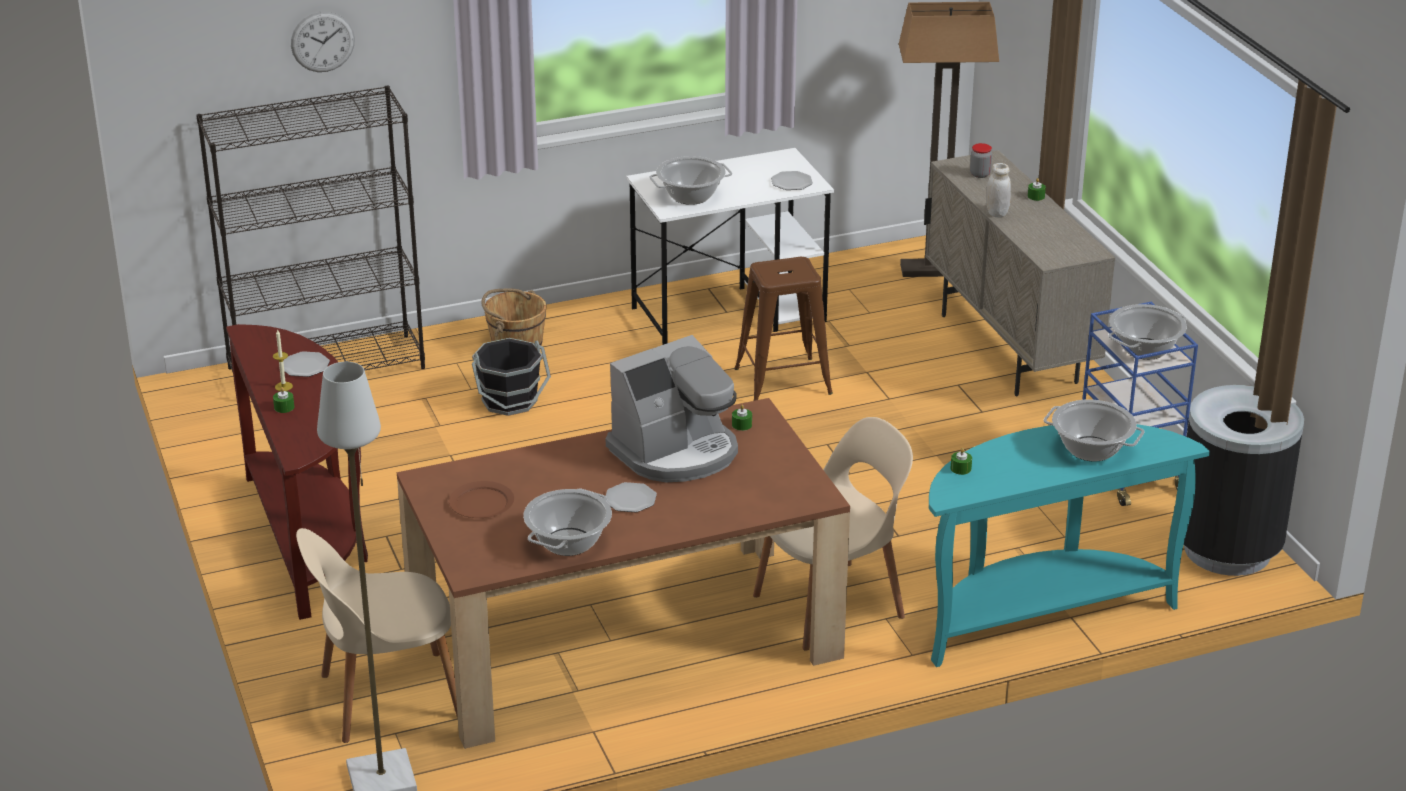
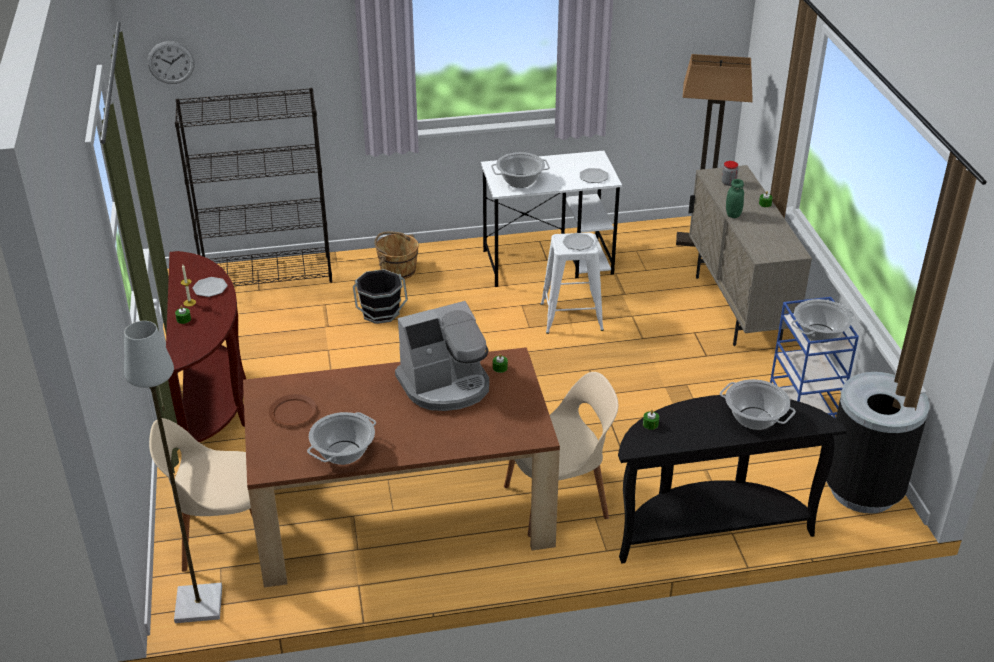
camera: 10 degrees right, 5 degrees up
(322, 41) = (265, 54): wall clock -> wall clock (171, 62)
(630, 499) = (399, 421): plate -> plate (577, 243)
(784, 381) = (572, 317): brown stool -> white stool
(997, 213) = (733, 214): white jar -> green jar
(1040, 614) = (709, 528): turquoise console table -> black console table

